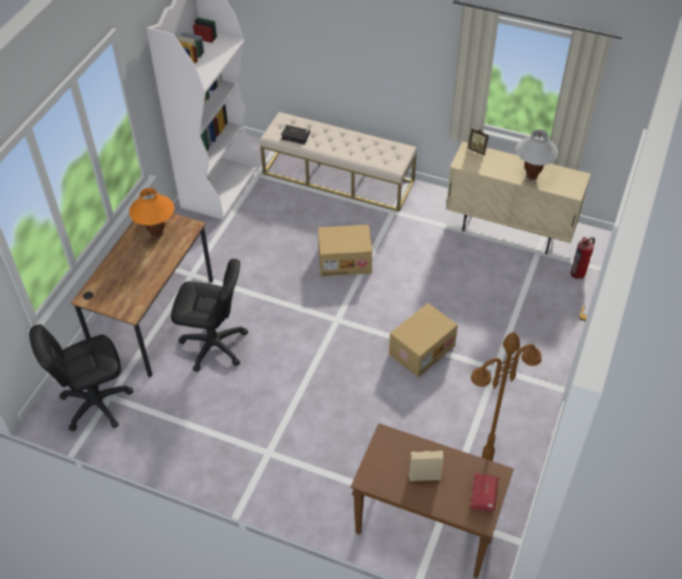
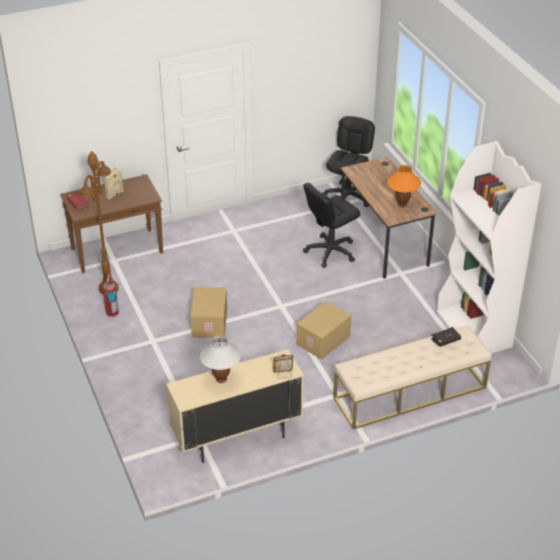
camera: 135 degrees right, 10 degrees down
(578, 273) = (153, 439): fire extinguisher -> fire extinguisher (112, 312)

